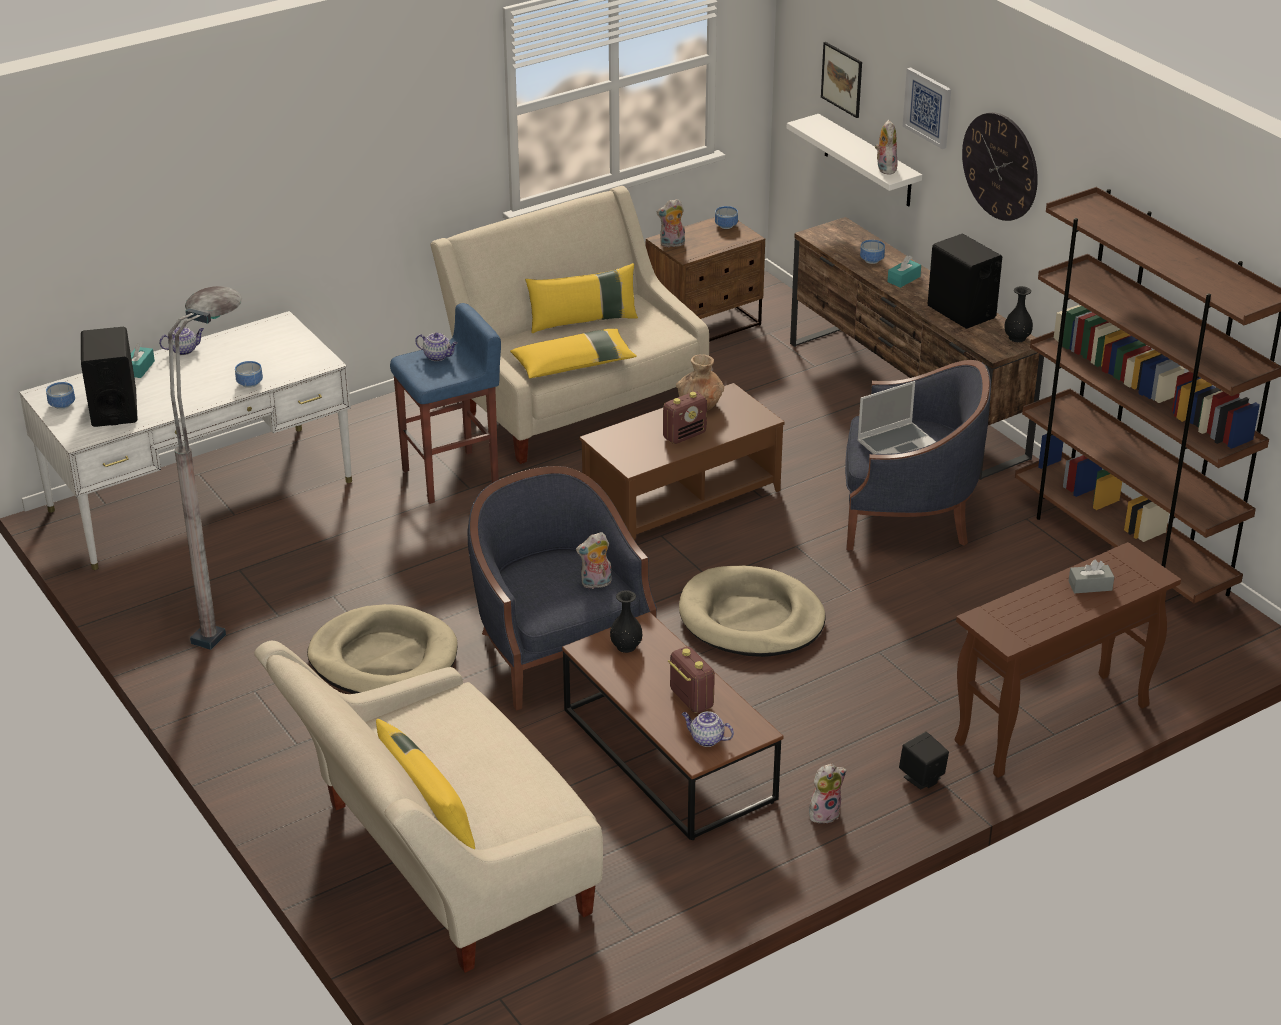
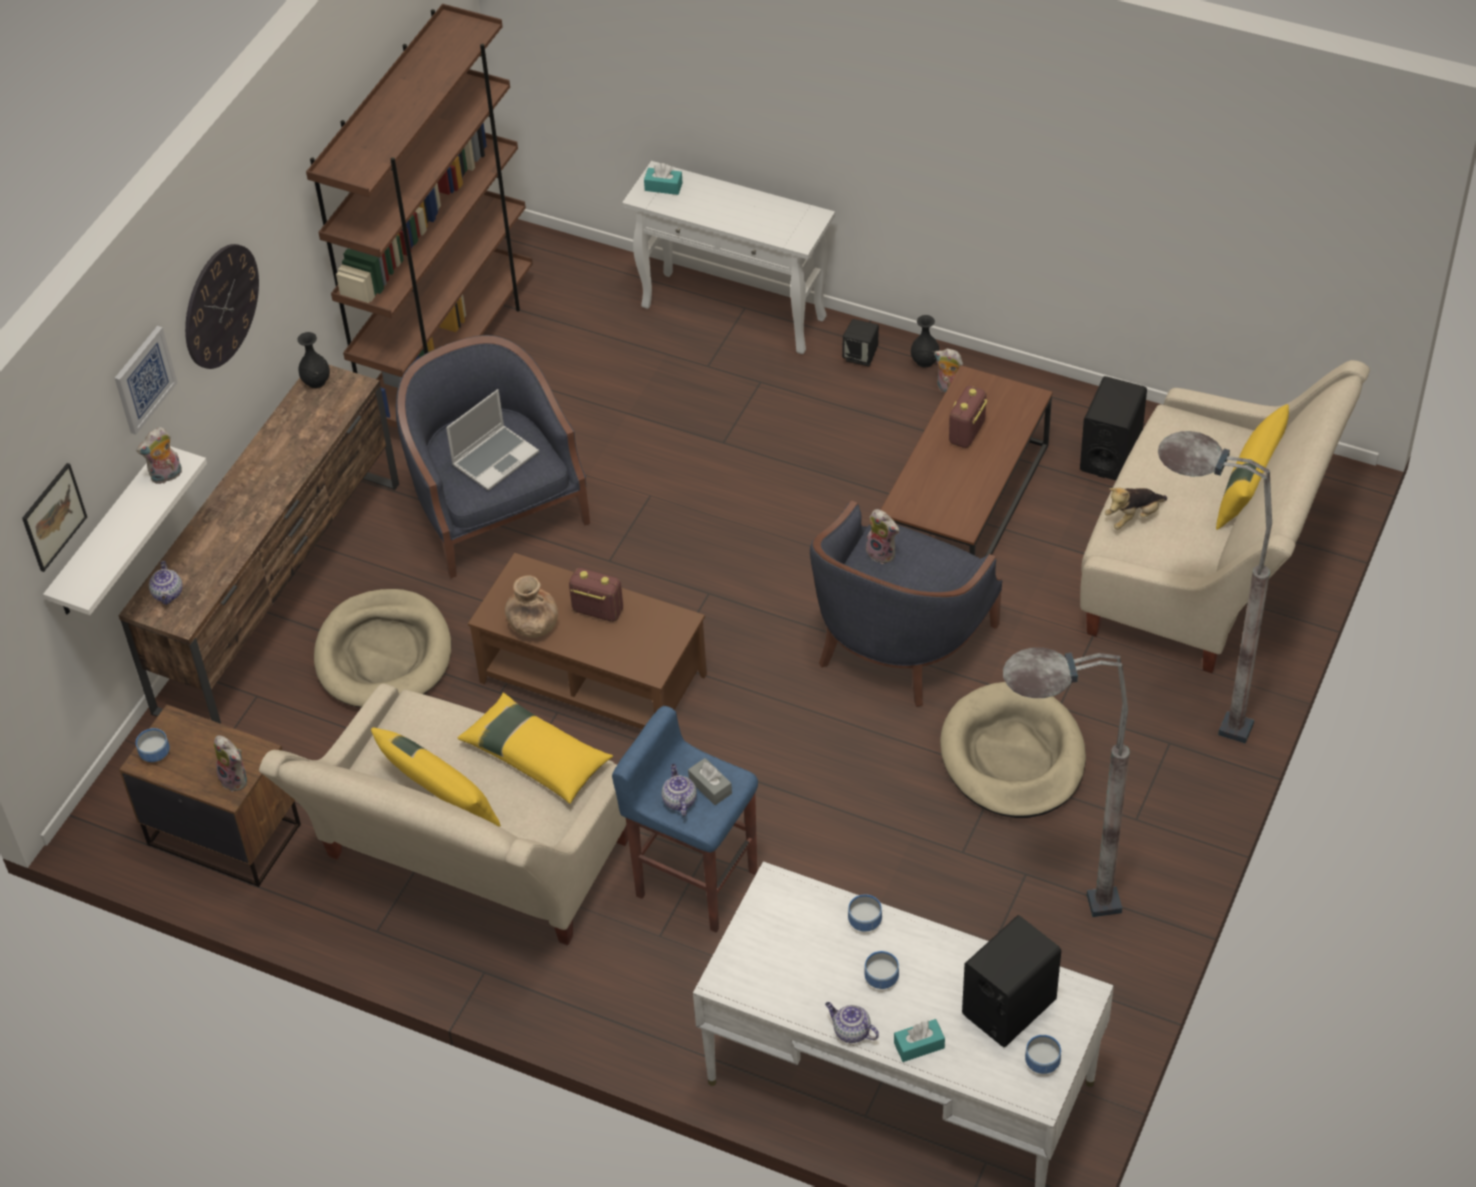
camera: 120 degrees left, 15 degrees up
(318, 766) = (1180, 711): none -> grey floor lamp
(474, 722) = (1133, 517): none -> plush toy
(626, 646) = (937, 503): black vase -> black vase (924, 361)
(706, 739) = (1005, 403): teapot -> teapot (168, 594)
(751, 618) = (744, 540): beige dog bed -> beige dog bed (384, 654)
(870, 260) = (216, 550): bowl -> bowl (881, 979)
(897, 444) = (495, 458): laptop -> laptop turned 105 degrees clockwise
(903, 279) = (245, 507): turquoise tissue box -> turquoise tissue box (663, 187)
(961, 312) = (289, 438): black speaker -> black speaker (1110, 455)
(1051, 725) = (735, 313): brown console table -> white console table
(1090, 586) = (703, 201): grey tissue box -> grey tissue box (710, 787)

